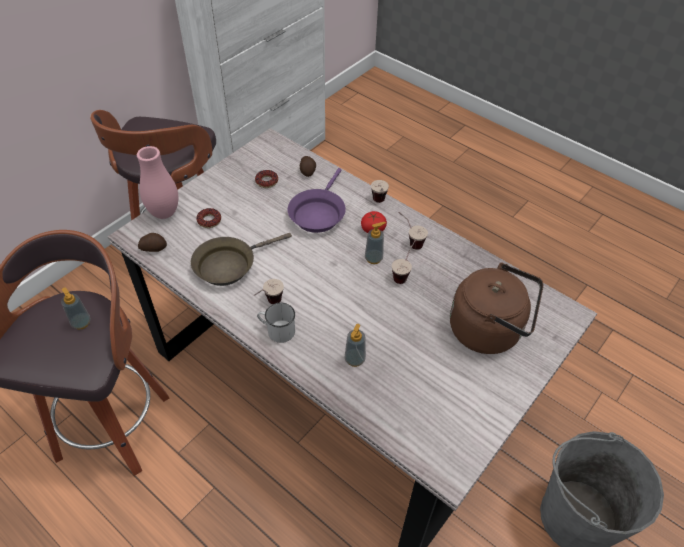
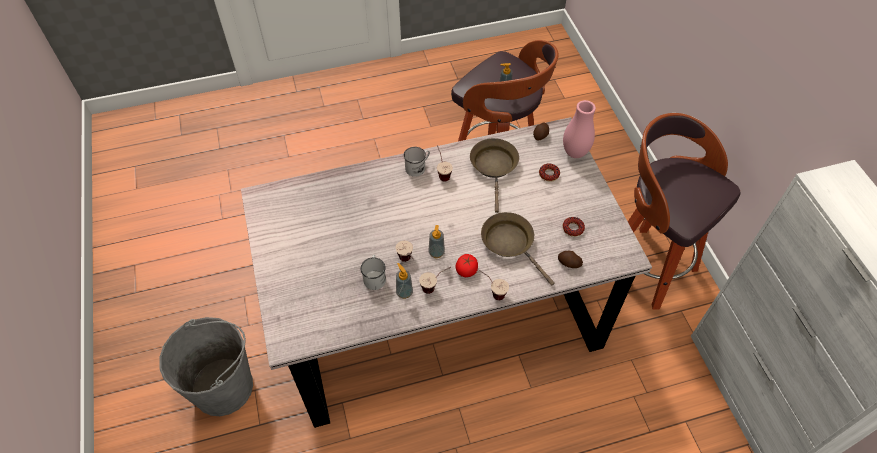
camera: 125 degrees right, 5 degrees up
(318, 213) = (510, 243): purple frying pan -> brown frying pan
(354, 359) = (363, 194): soap dispenser -> soap dispenser (404, 292)
(442, 289) = (374, 277): none -> white mug
(489, 330) = (318, 281): brown kettle -> none

